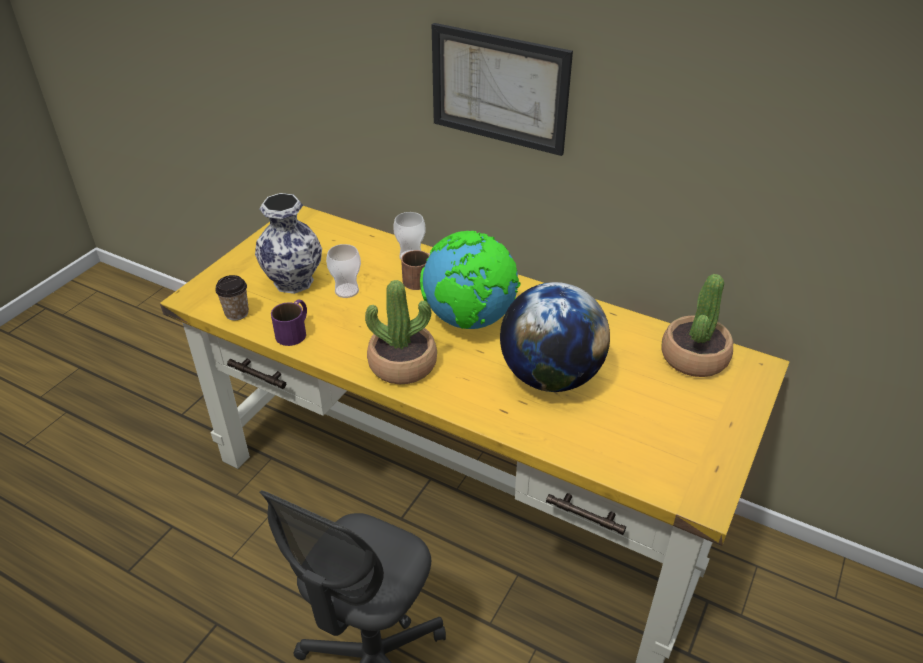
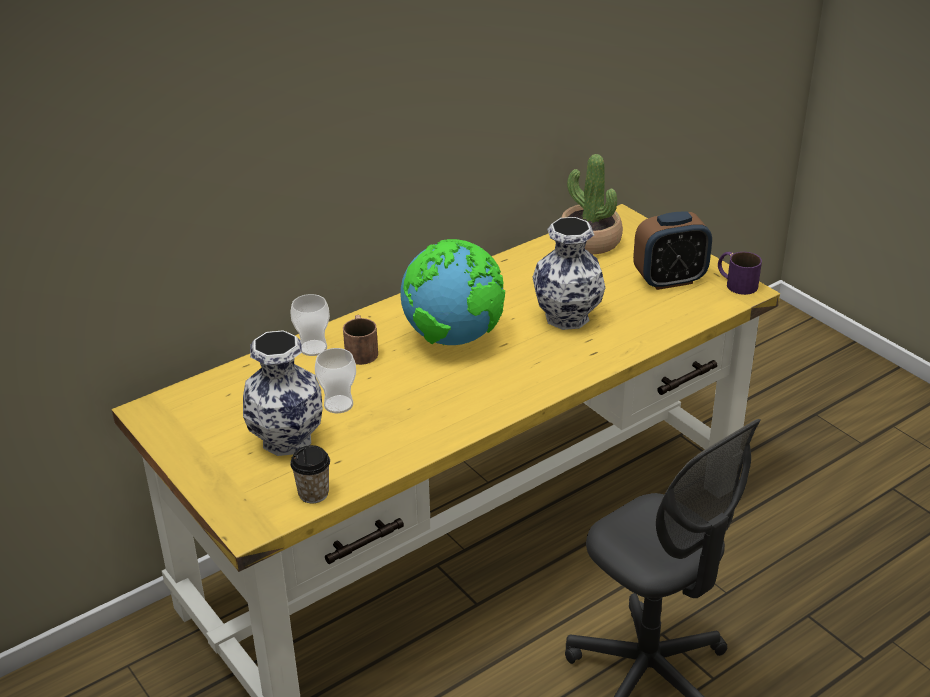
camera: 65 degrees left, 5 degrees down
(295, 331) = (382, 454): purple mug -> purple mug (735, 283)
(403, 364) = (490, 394): potted plant -> none
(499, 88) = (353, 109): picture -> none
(550, 377) = (566, 316): globe -> vase
(672, 433) = (669, 280): none -> alarm clock

